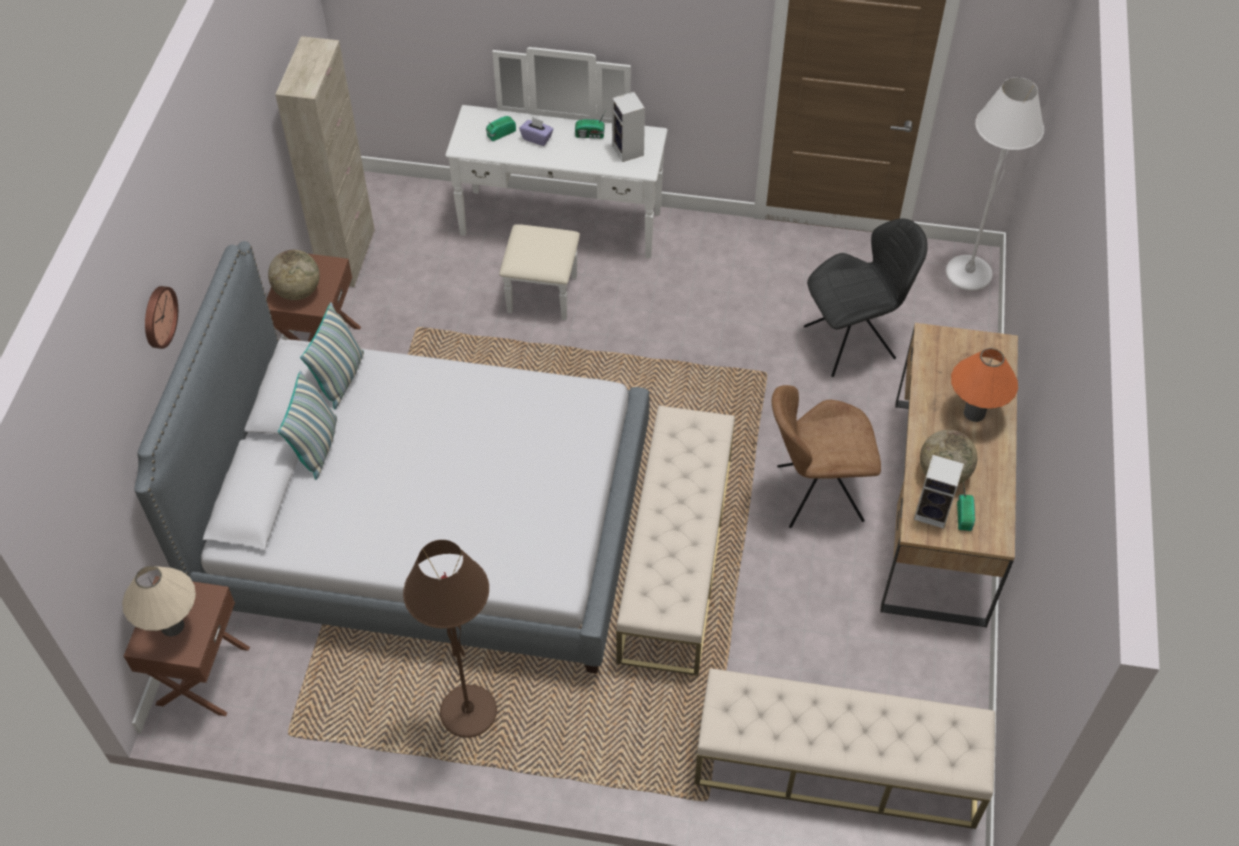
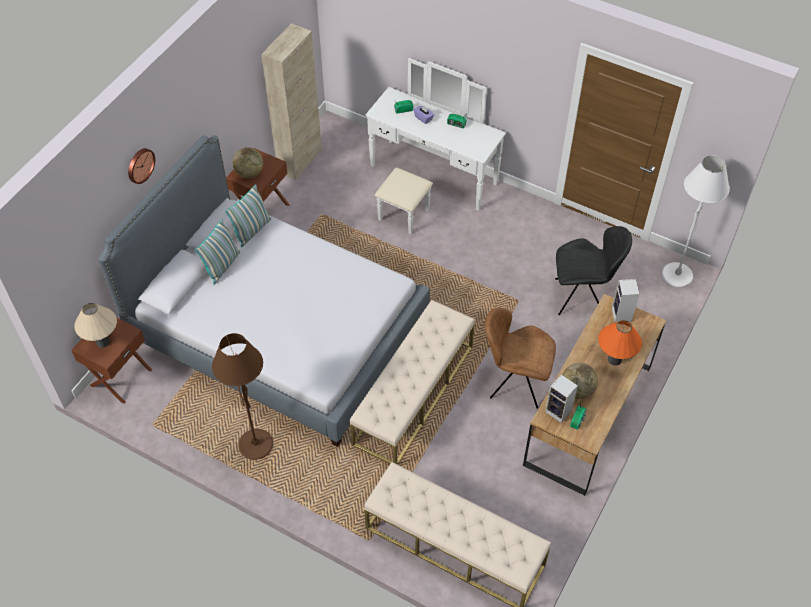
camera: 20 degrees right, 0 degrees up
(629, 151) = (475, 140): speaker -> speaker (622, 315)

